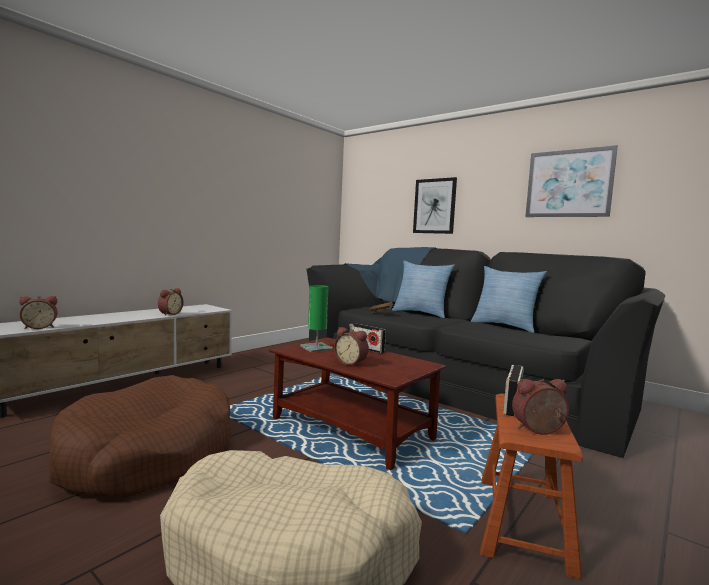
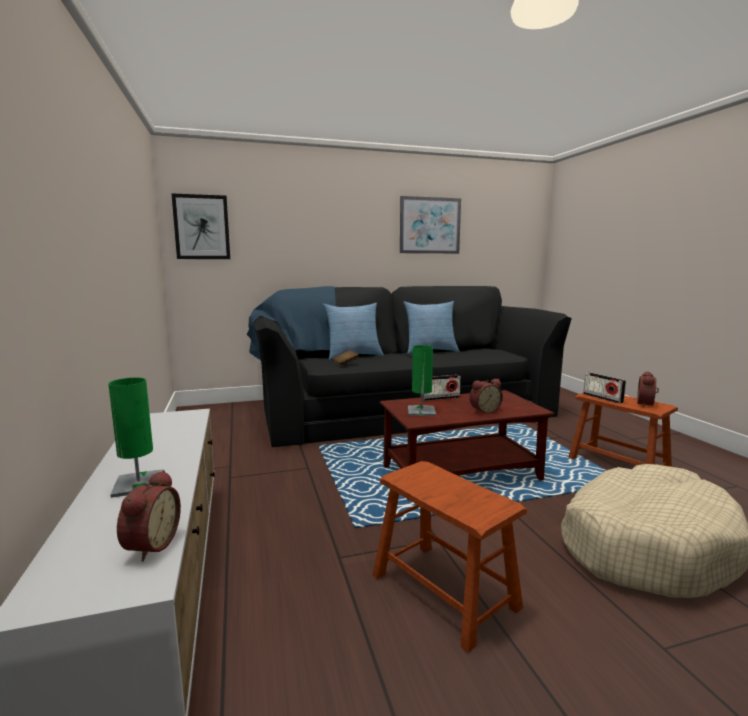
camera: 55 degrees left, 5 degrees up
(107, 317) = (139, 484): none -> green table lamp
(148, 454) = (444, 591): brown dog bed -> brown stool
(169, 314) = (183, 442): alarm clock -> none
(434, 206) = (307, 240): picture -> picture (202, 227)

